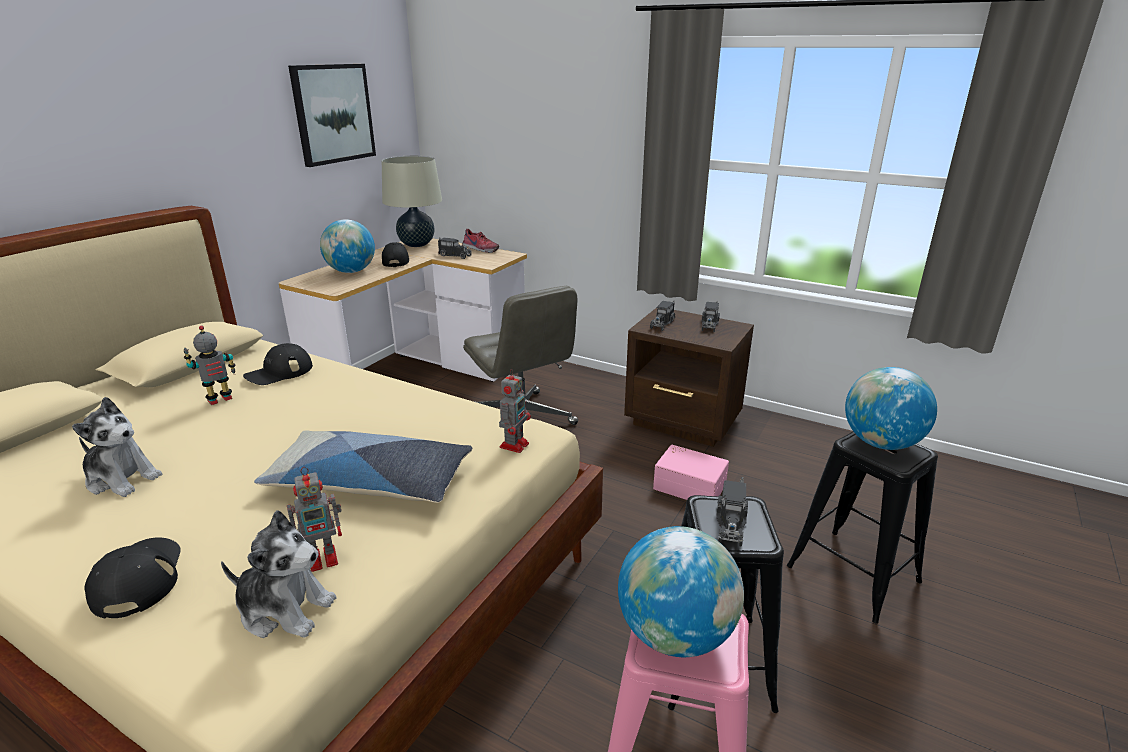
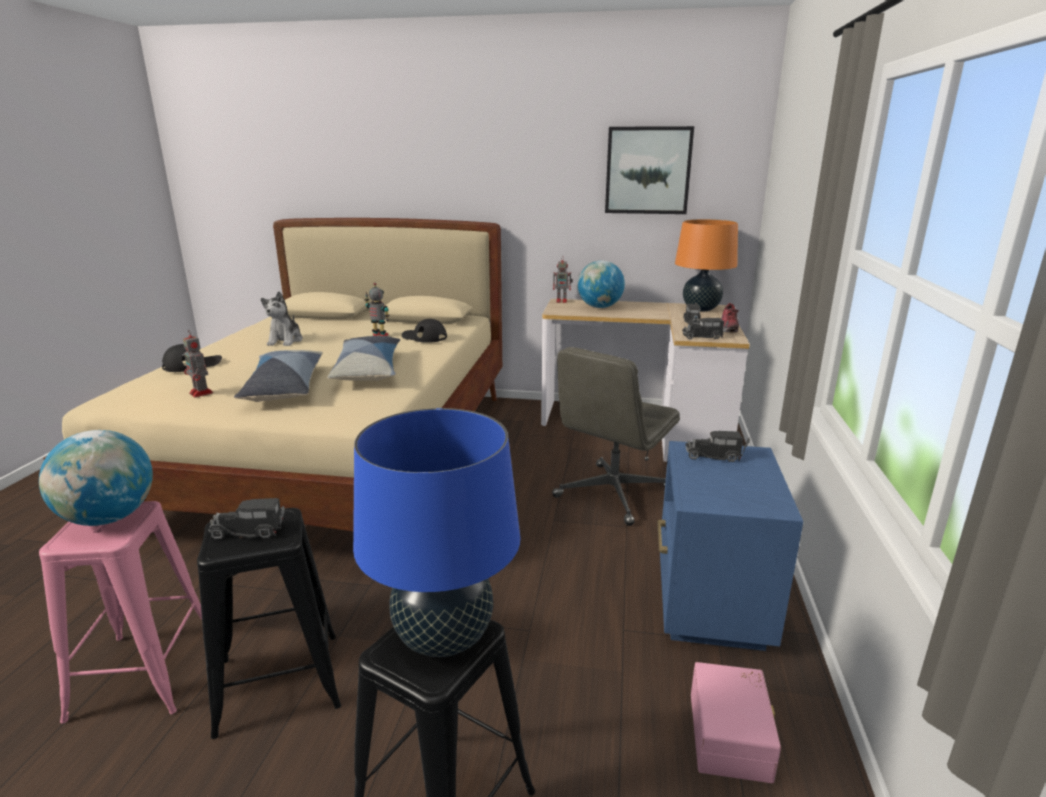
camera: 70 degrees right, 5 degrees down
(285, 609) = (158, 396): plush toy -> none
(370, 418) = (368, 370): none -> pillow
(396, 261) = (644, 312): black cap -> none
(416, 244) = (701, 309): beige table lamp -> orange table lamp
(515, 444) = (342, 416): toy robot -> toy robot (562, 301)
(683, 422) = (709, 604): brown nightstand -> blue nightstand
(690, 485) = (564, 629): pink storage box -> pink storage box (732, 735)
(709, 324) = (754, 486): toy truck -> toy truck (704, 337)
(880, 443) = (443, 637): globe -> blue table lamp

